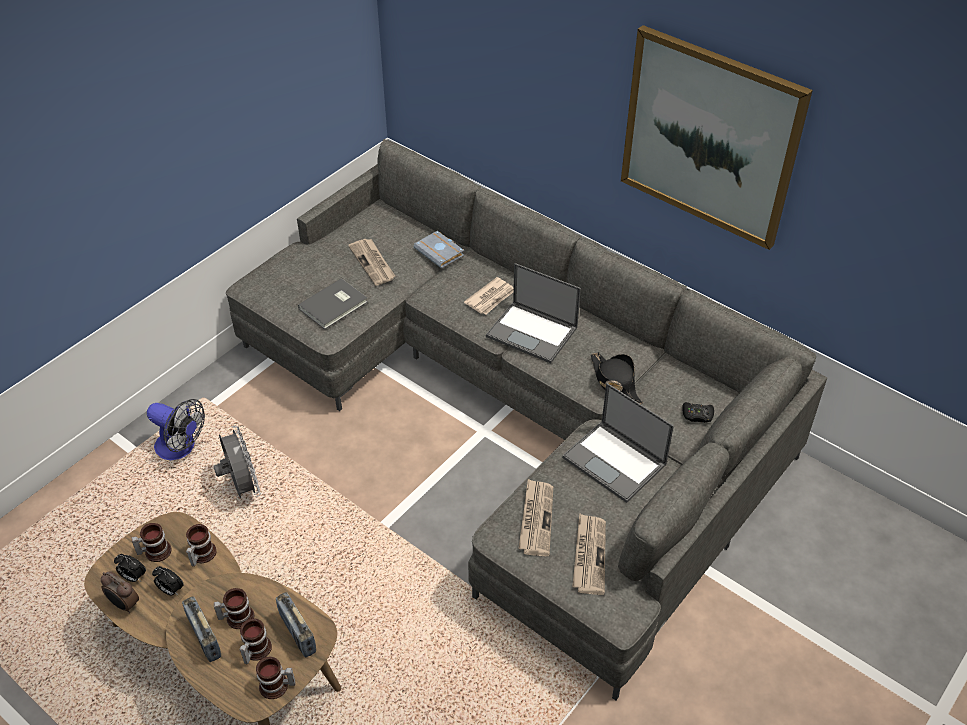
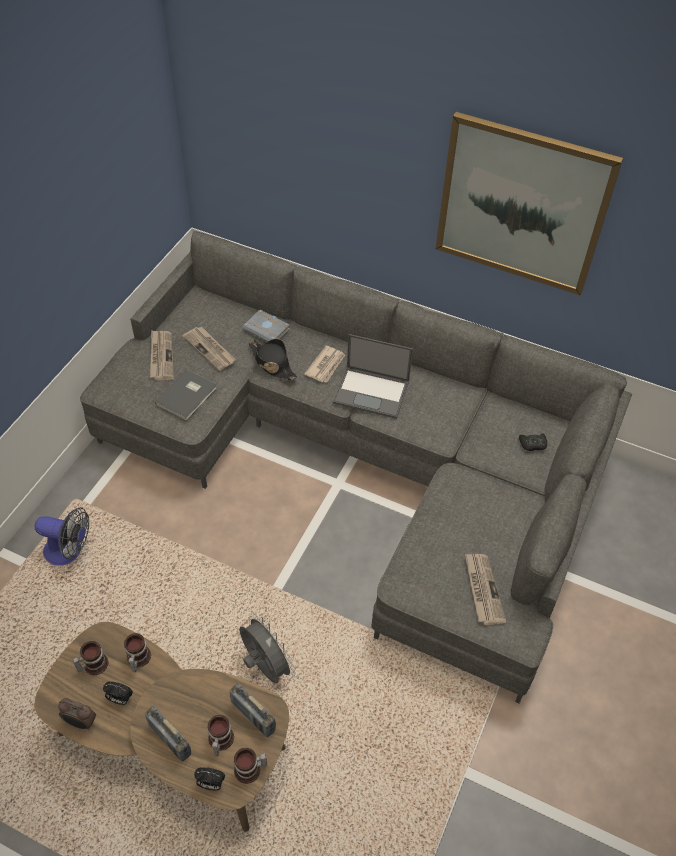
camera: 15 degrees left, 5 degrees up
(133, 577) = (80, 694): alarm clock -> alarm clock (211, 784)
(237, 616) = (193, 712): mug -> none
(242, 486) = (138, 577): grey fan -> grey fan (265, 666)
(536, 519) = (428, 565): newspaper -> newspaper (161, 356)
(615, 383) = (456, 427): black hat -> black hat (272, 363)
(615, 461) = (478, 499): laptop -> none

